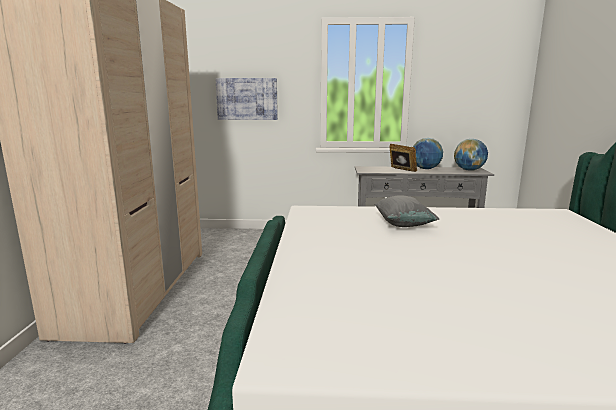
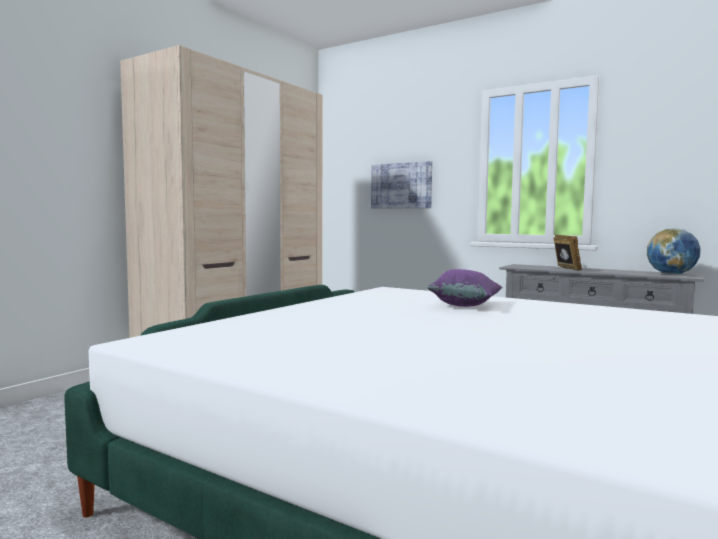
camera: 30 degrees right, 10 degrees down
(403, 224) = (465, 306): grey pillow -> purple pillow
(425, 169) = (605, 270): globe -> none

